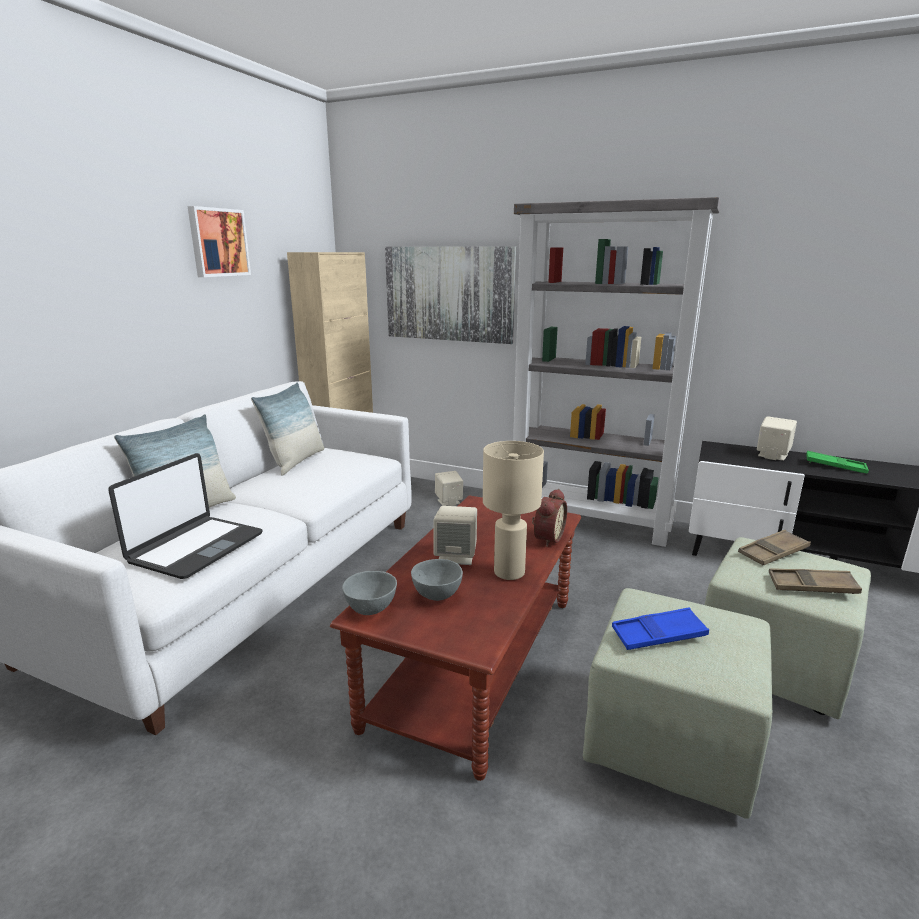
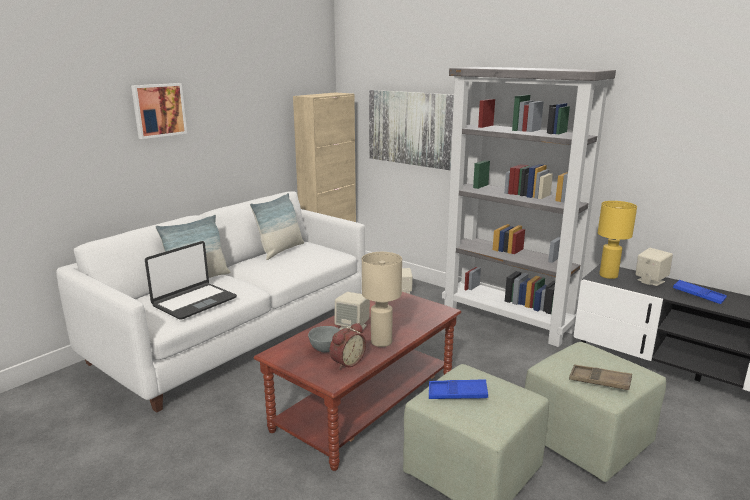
camera: 15 degrees right, 0 degrees up
(218, 242) = (241, 93): picture -> picture (158, 110)
(372, 609) = (281, 351): grey bowl -> none
(547, 538) = (423, 323): alarm clock -> alarm clock (346, 362)
(724, 454) = (608, 276): none -> yellow table lamp
(773, 552) = (592, 355): brown tray -> none
(835, 466) = (698, 295): green tray -> blue tray

